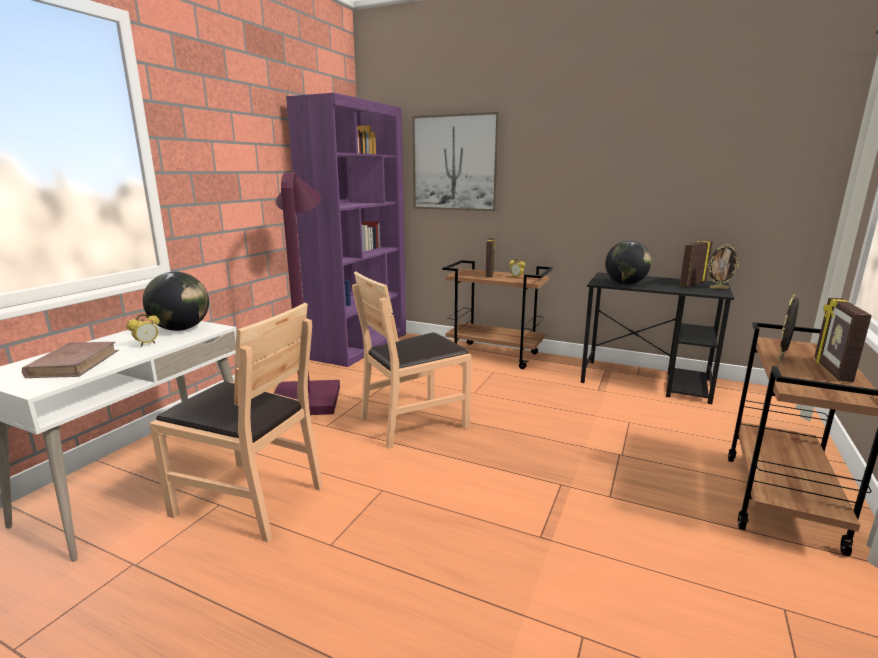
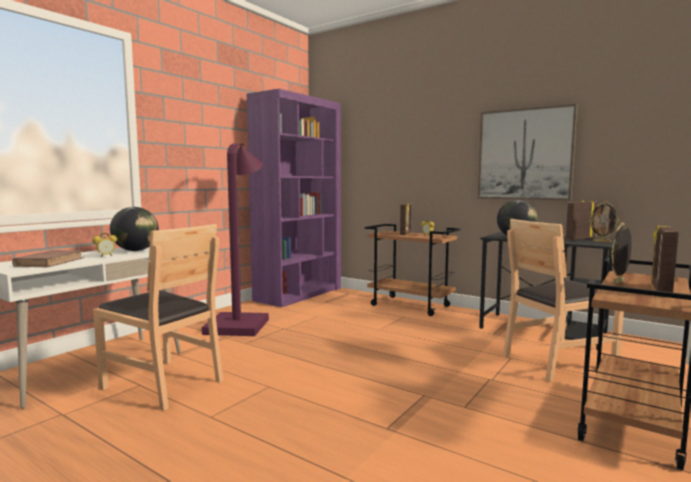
camera: 10 degrees right, 10 degrees down
(413, 422) = (317, 345): brown chair -> brown chair (557, 362)
(455, 163) = (381, 144): picture -> picture (524, 154)

